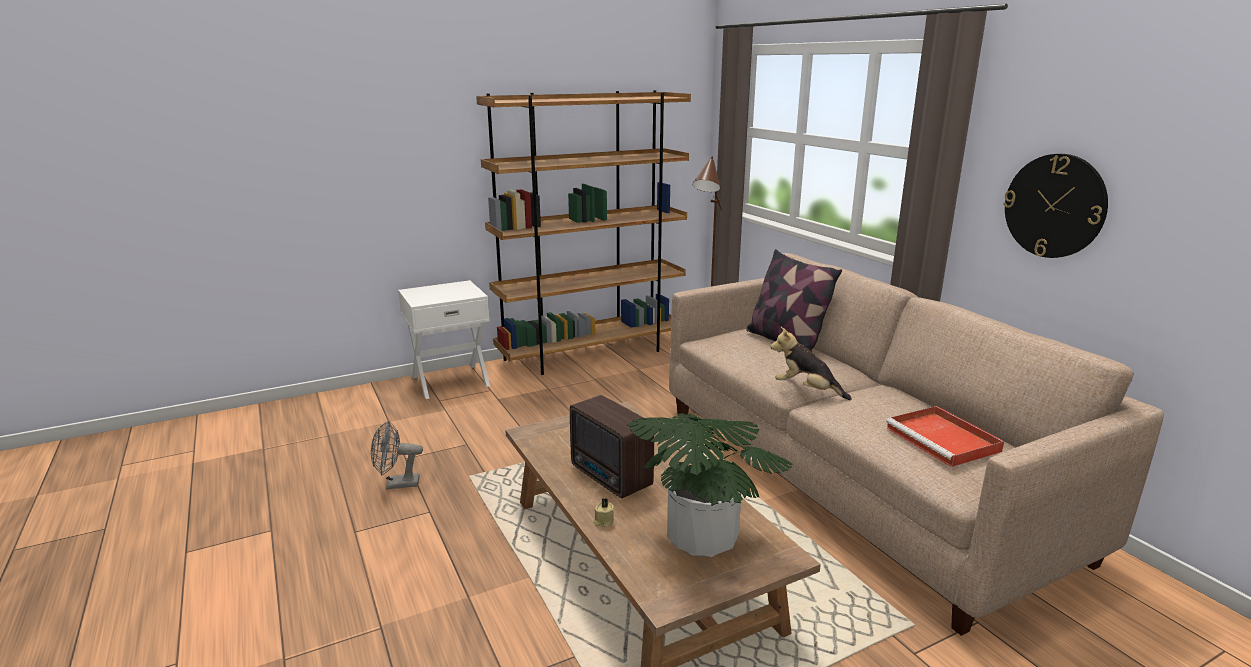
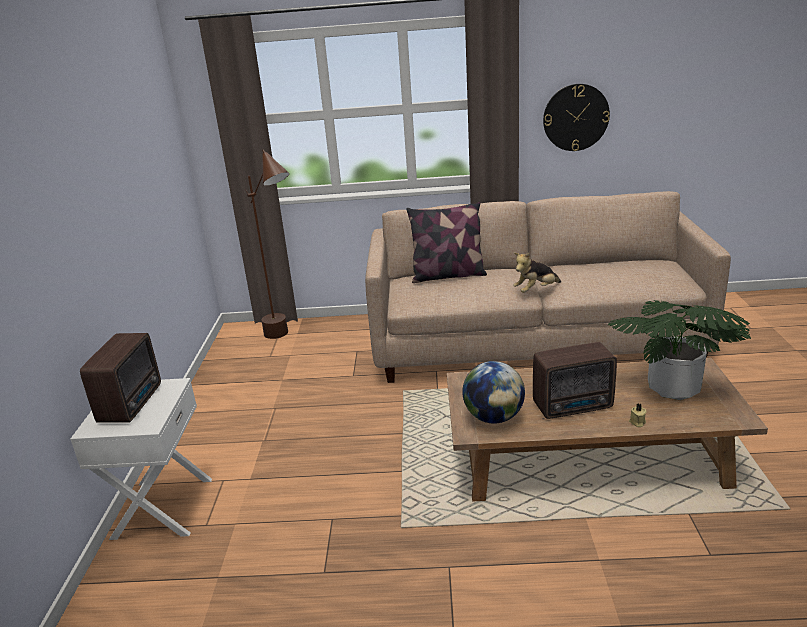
camera: 60 degrees left, 5 degrees up
(397, 484) = (377, 586): grey fan -> none
(445, 291) = (133, 403): none -> radio
(560, 439) = (493, 417): none -> globe
(592, 353) = (215, 396): brown bookcase -> none
(944, 440) = (635, 272): red tray -> none

